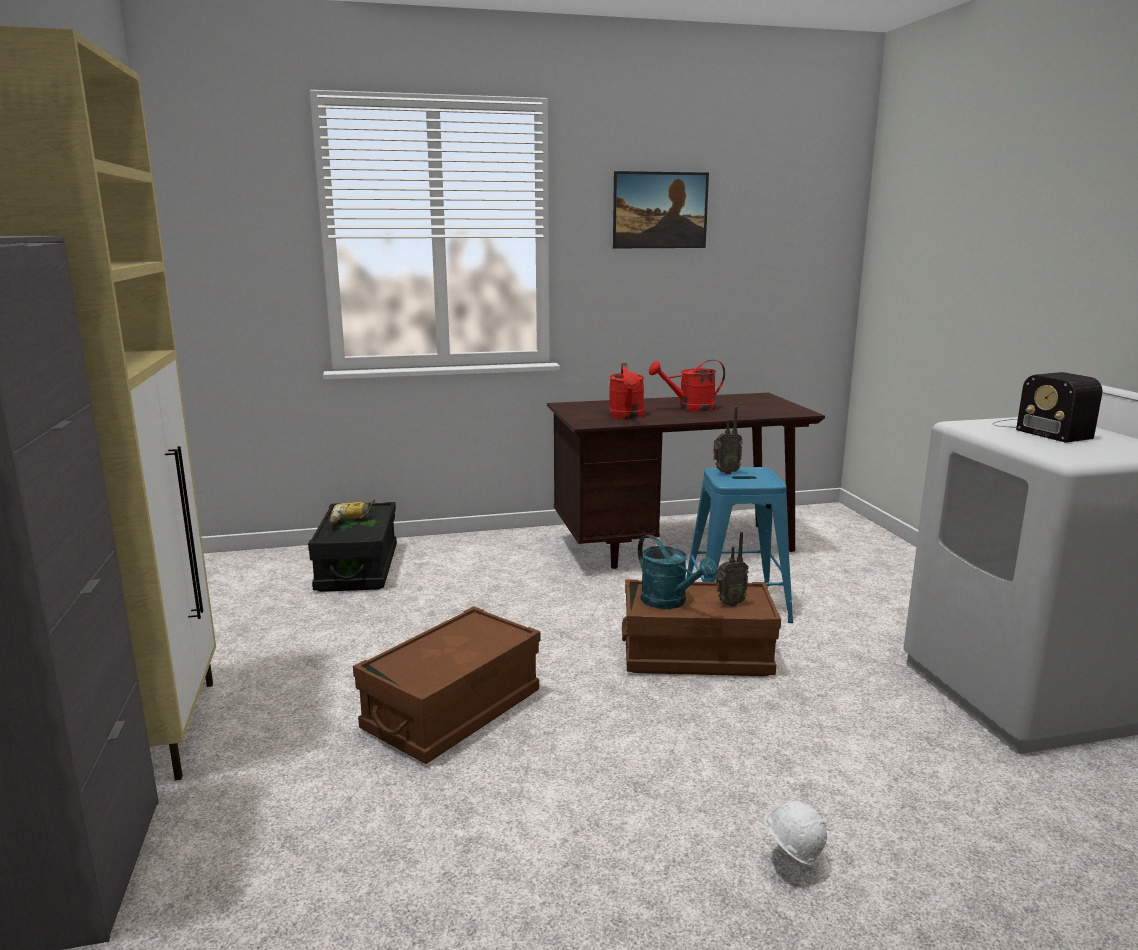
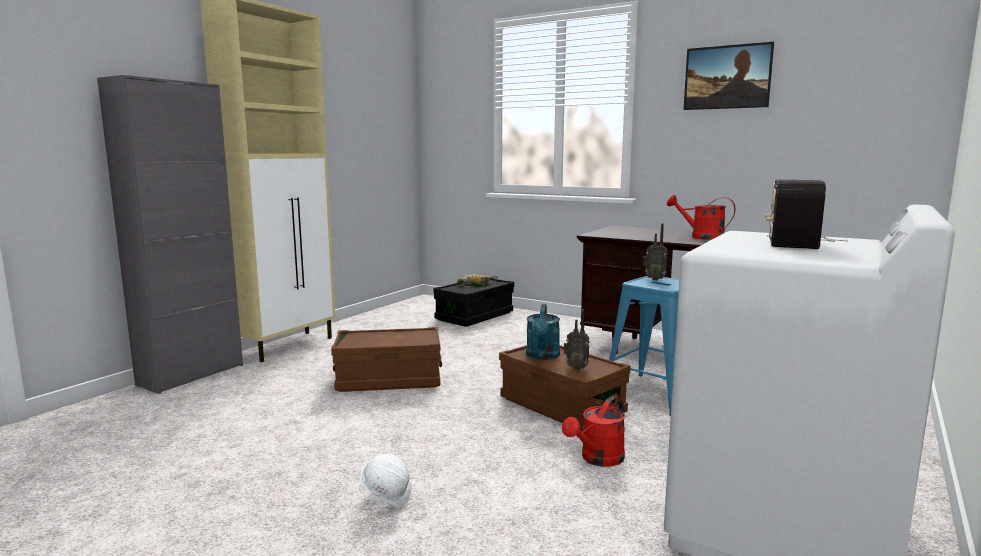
camera: 45 degrees right, 5 degrees down
(627, 416) = (636, 235): red watering can -> red watering can (598, 459)

